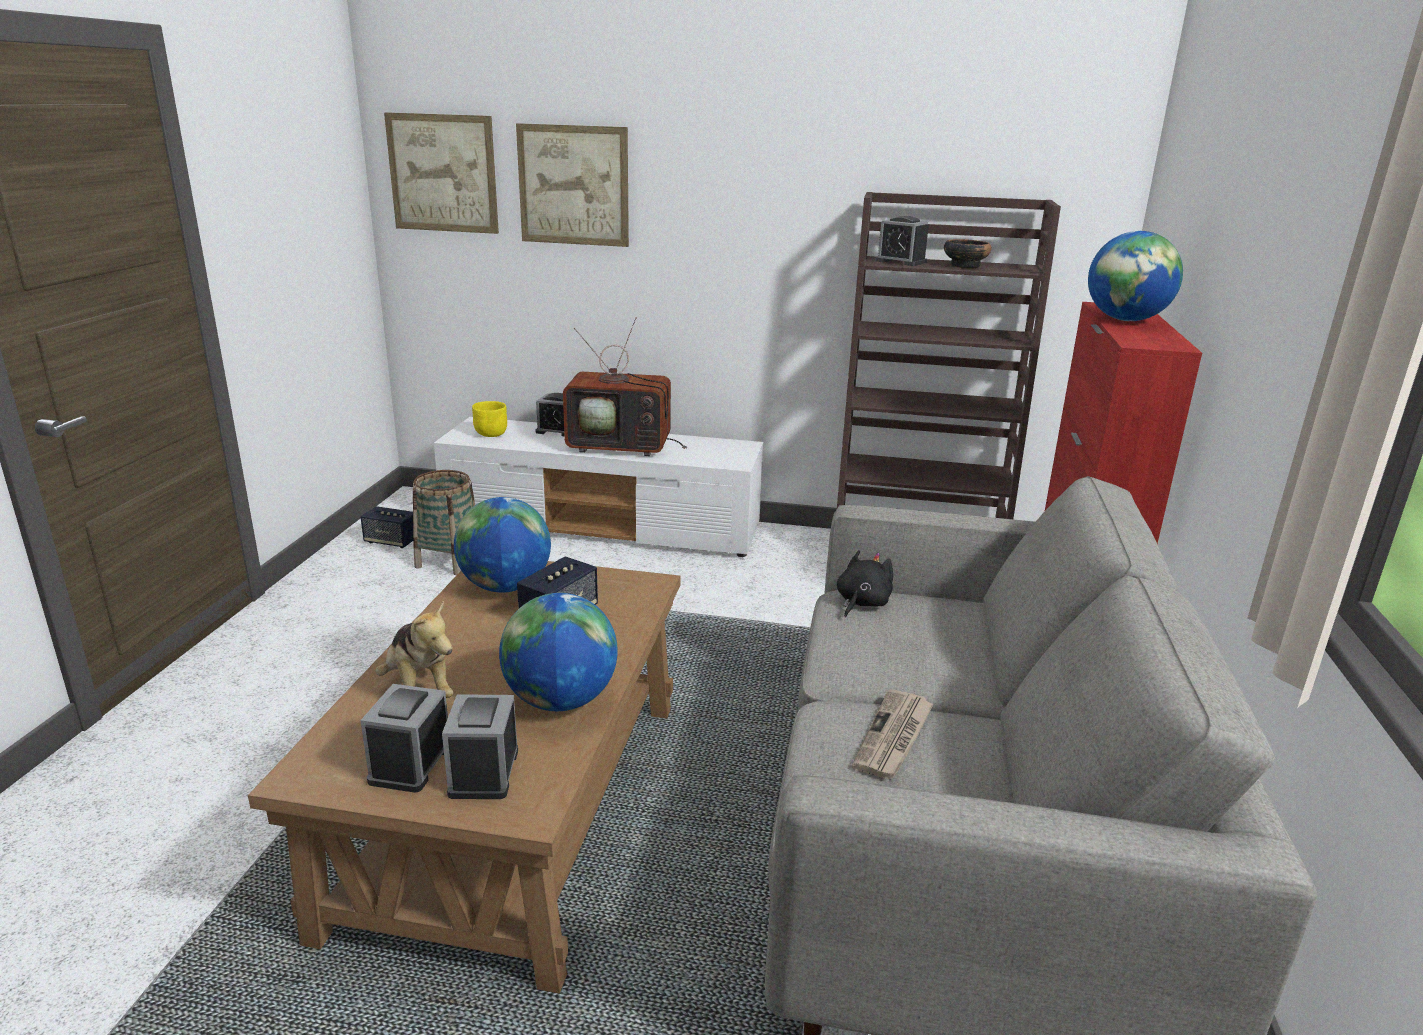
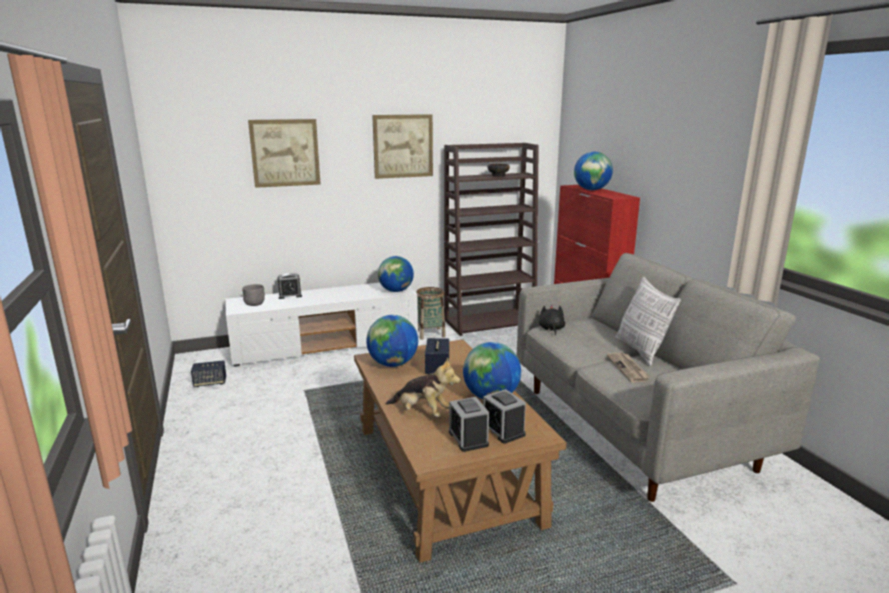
camera: 30 degrees left, 5 degrees down
(443, 173) = (198, 152): picture -> picture (403, 146)
(449, 561) = (260, 383): basket -> basket (430, 333)
(491, 435) = (255, 305): yellow bowl -> grey bowl
(623, 446) = (337, 295): television -> none
(722, 459) = (396, 291): none -> globe
(900, 261) = (468, 177): alarm clock -> none
(984, 707) = (641, 350): none -> pillow

